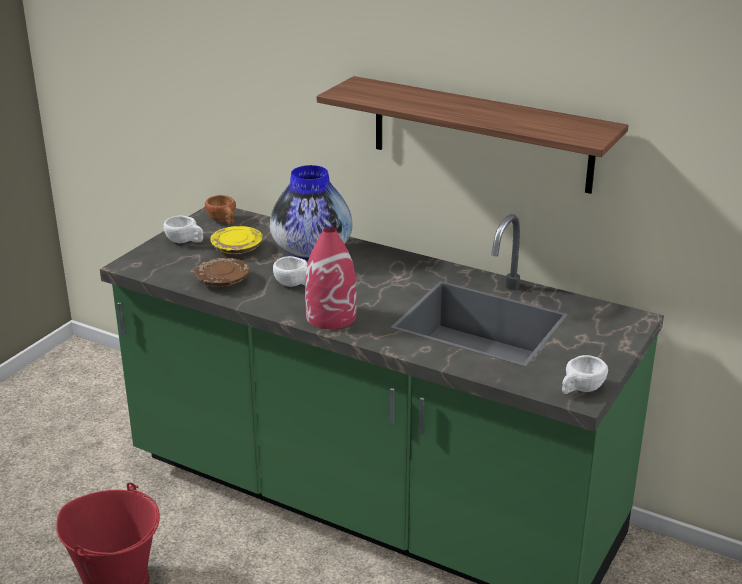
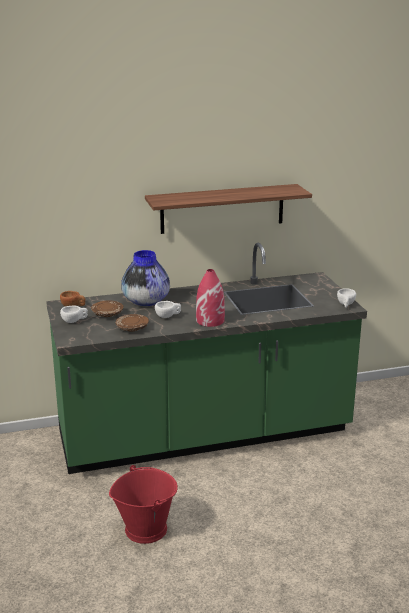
camera: 45 degrees left, 5 degrees down
(237, 248) = (107, 314): yellow plate -> brown plate

